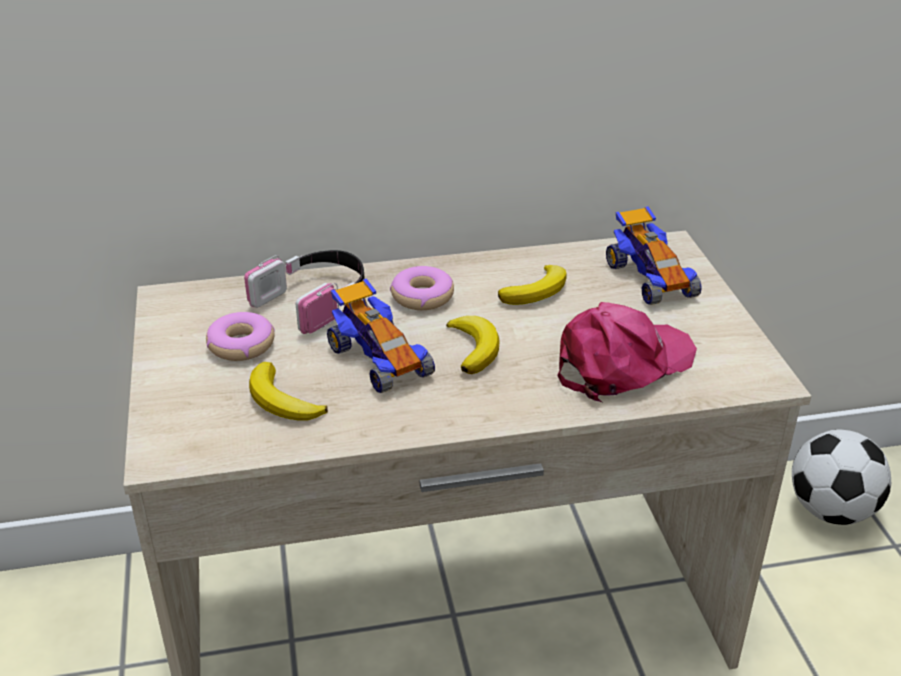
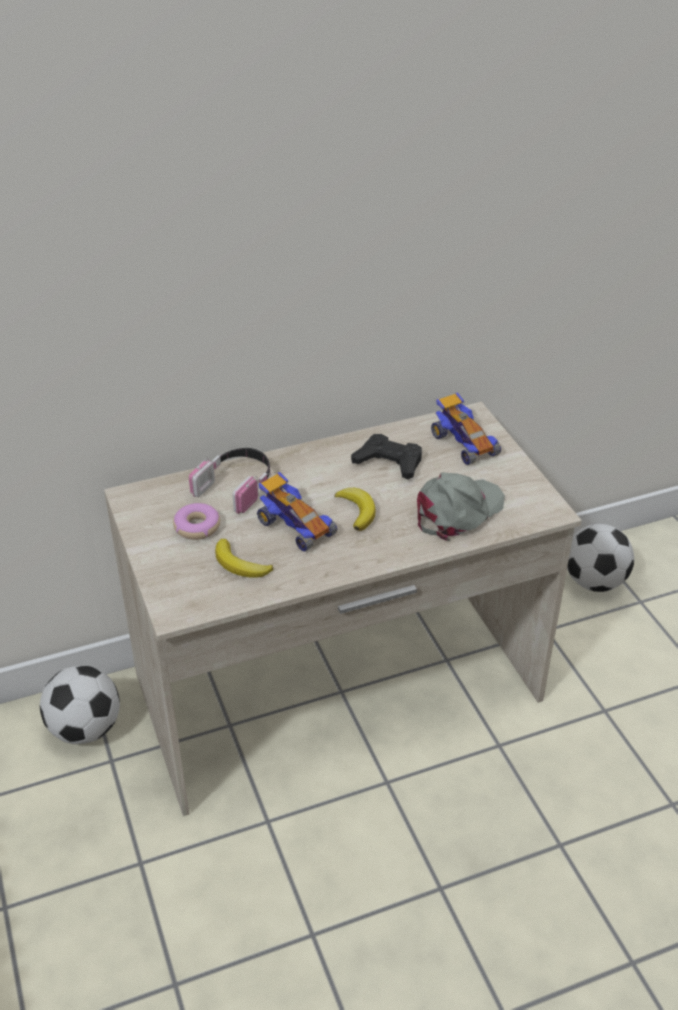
camera: 10 degrees left, 5 degrees up
(103, 618) = (85, 729): none -> football
(422, 296) = (311, 475): donut -> none
(537, 291) = (389, 462): banana -> black game controller
(622, 364) = (457, 511): pink cap -> grey cap

